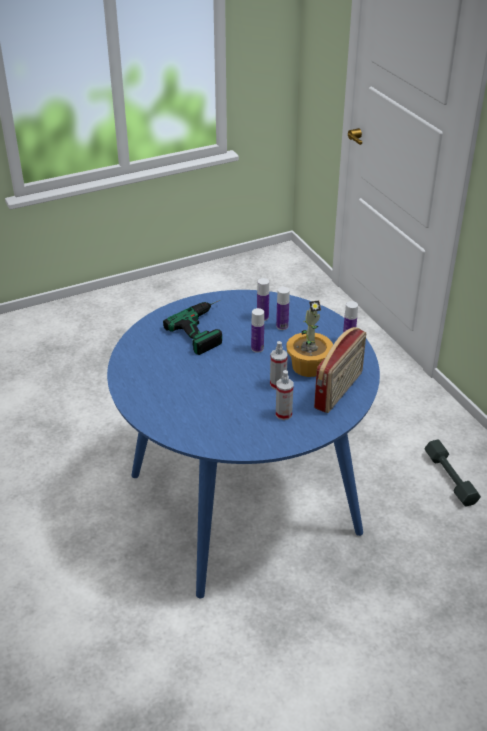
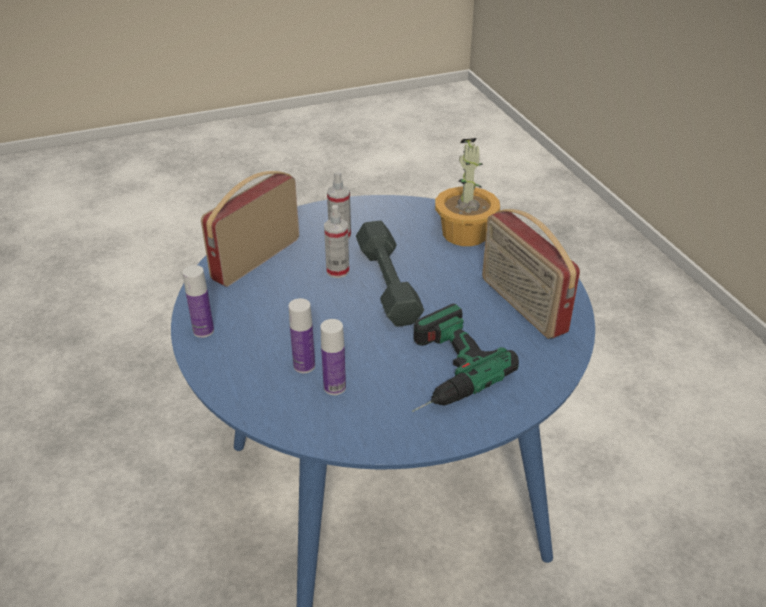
camera: 175 degrees left, 0 degrees up
(153, 367) = (521, 305): none -> radio
(257, 348) = (356, 326): bottle -> none
(308, 366) = (284, 294): potted plant -> potted plant (465, 234)
(450, 478) = (70, 519): grey dumbbell -> grey dumbbell (388, 283)

